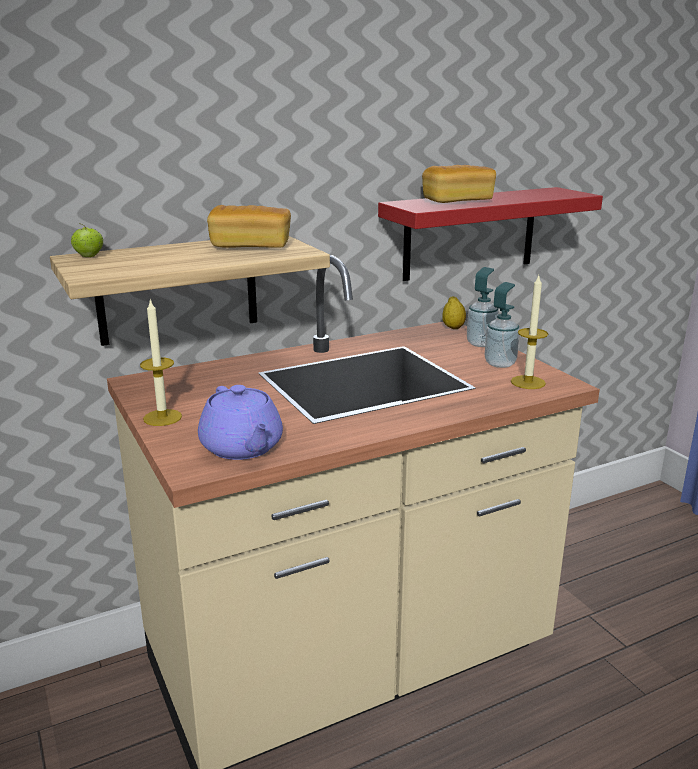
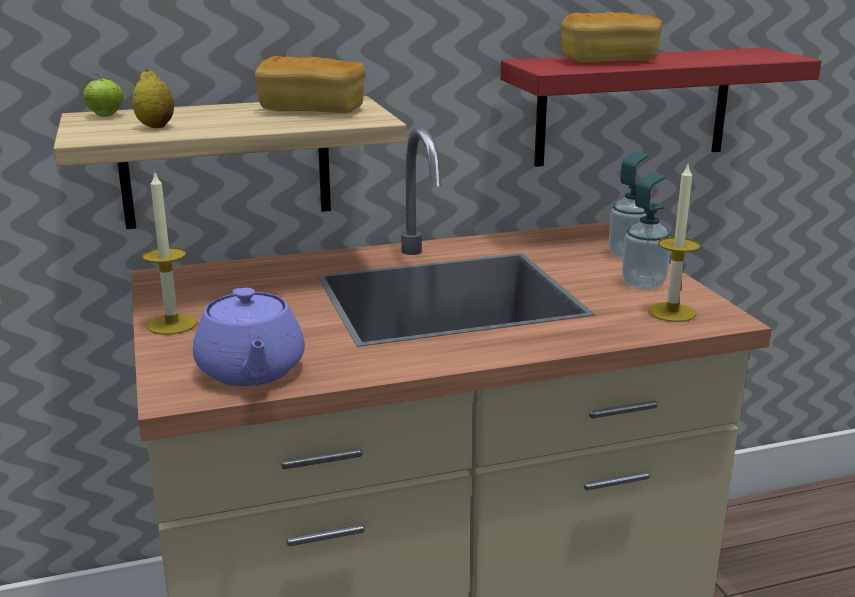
camera: 10 degrees right, 0 degrees up
(453, 328) = (599, 233): lemon -> lemon (155, 126)

